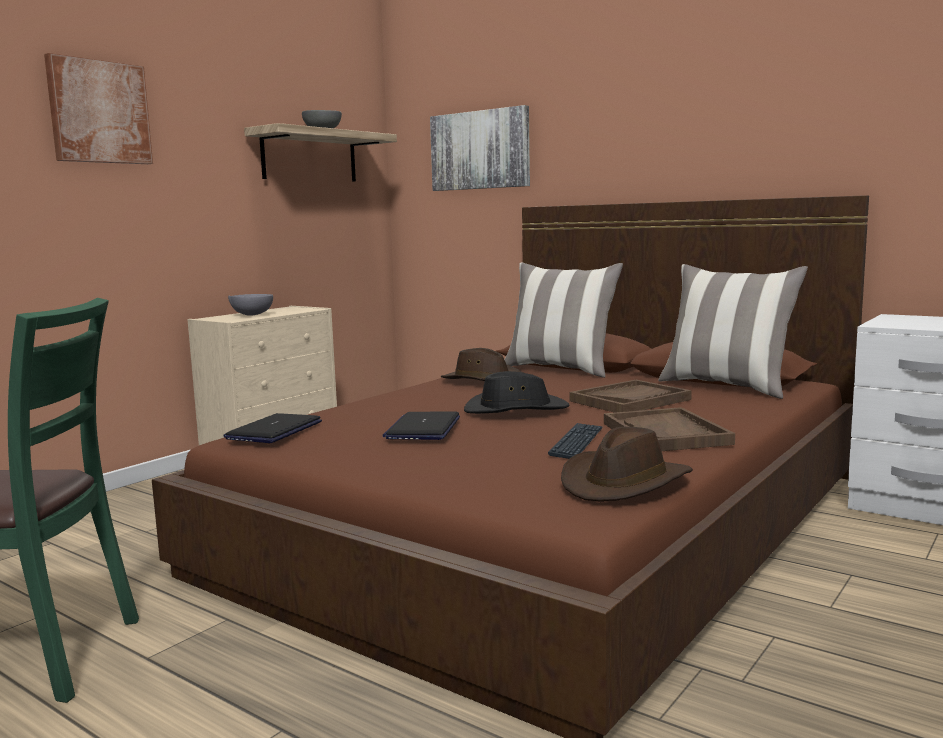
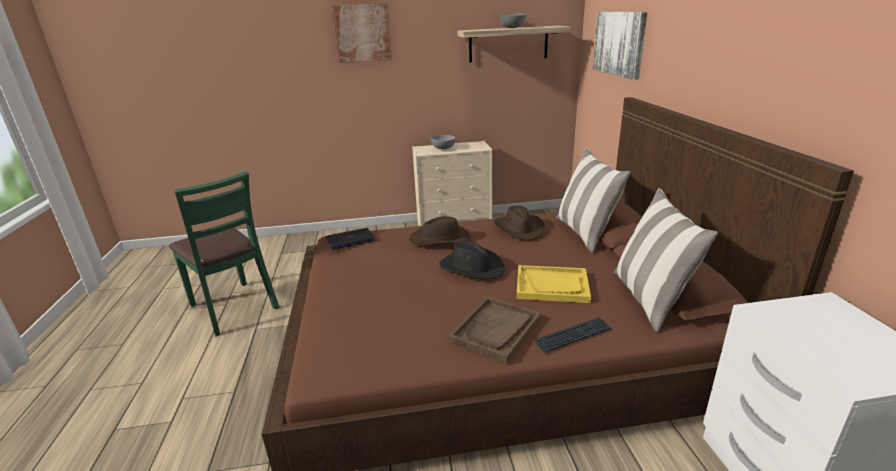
camera: 45 degrees right, 15 degrees up
(423, 428) = (398, 265): laptop -> none
(577, 442) = (439, 313): keyboard -> keyboard (573, 336)
(625, 483) = (384, 361): brown hat -> brown hat (440, 239)
(630, 400) = (552, 286): brown tray -> yellow tray

